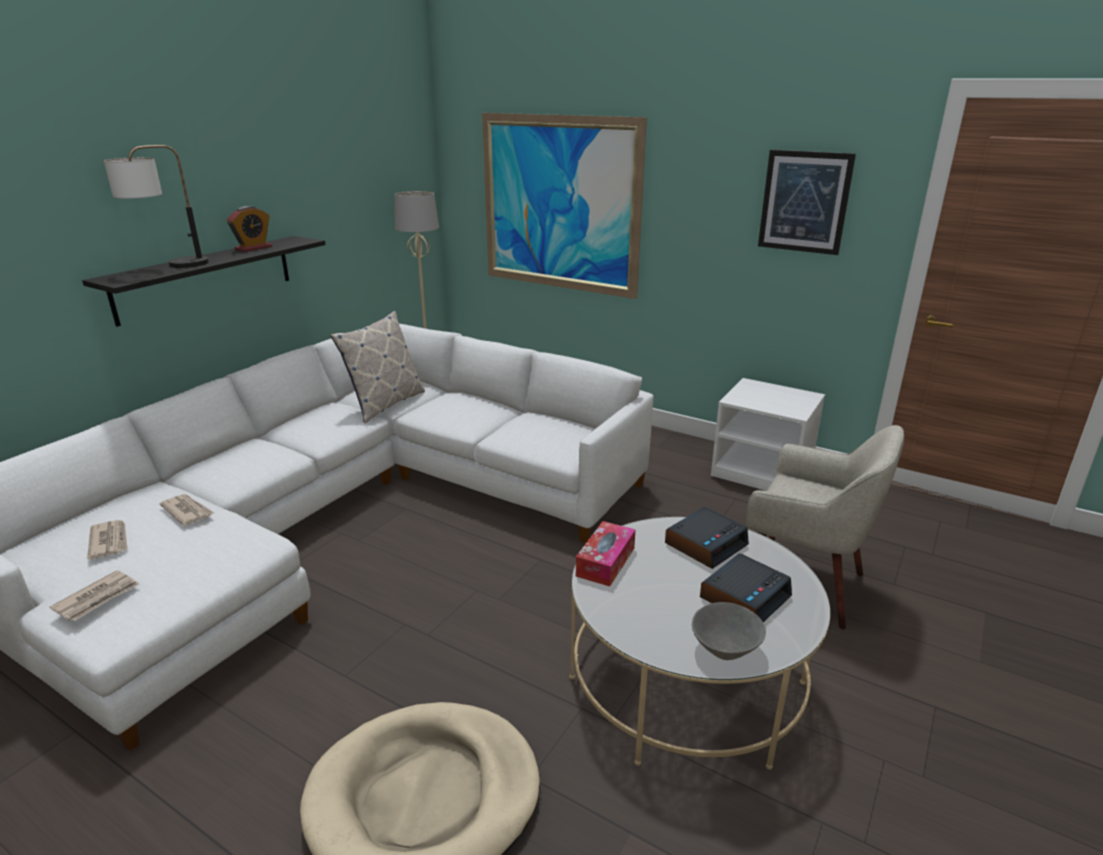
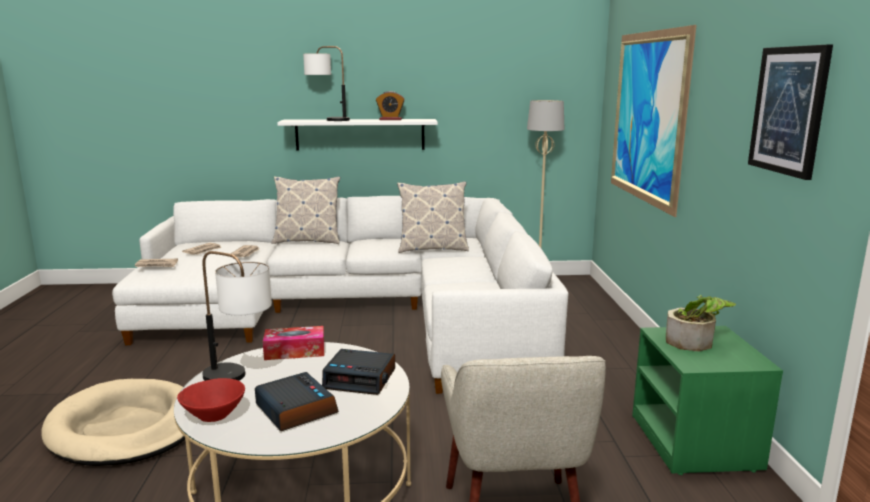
camera: 55 degrees right, 10 degrees down
(206, 278) = (360, 134): black shelf -> white shelf
(216, 457) = (307, 241): none -> pillow
(649, 613) = (240, 380): none -> table lamp
(724, 650) = (213, 415): grey bowl -> red bowl
(744, 596) = (295, 409): alarm clock -> alarm clock turned 135 degrees counterclockwise
(762, 397) = (695, 342): none -> potted plant
(763, 472) = (696, 443): white nightstand -> green nightstand

